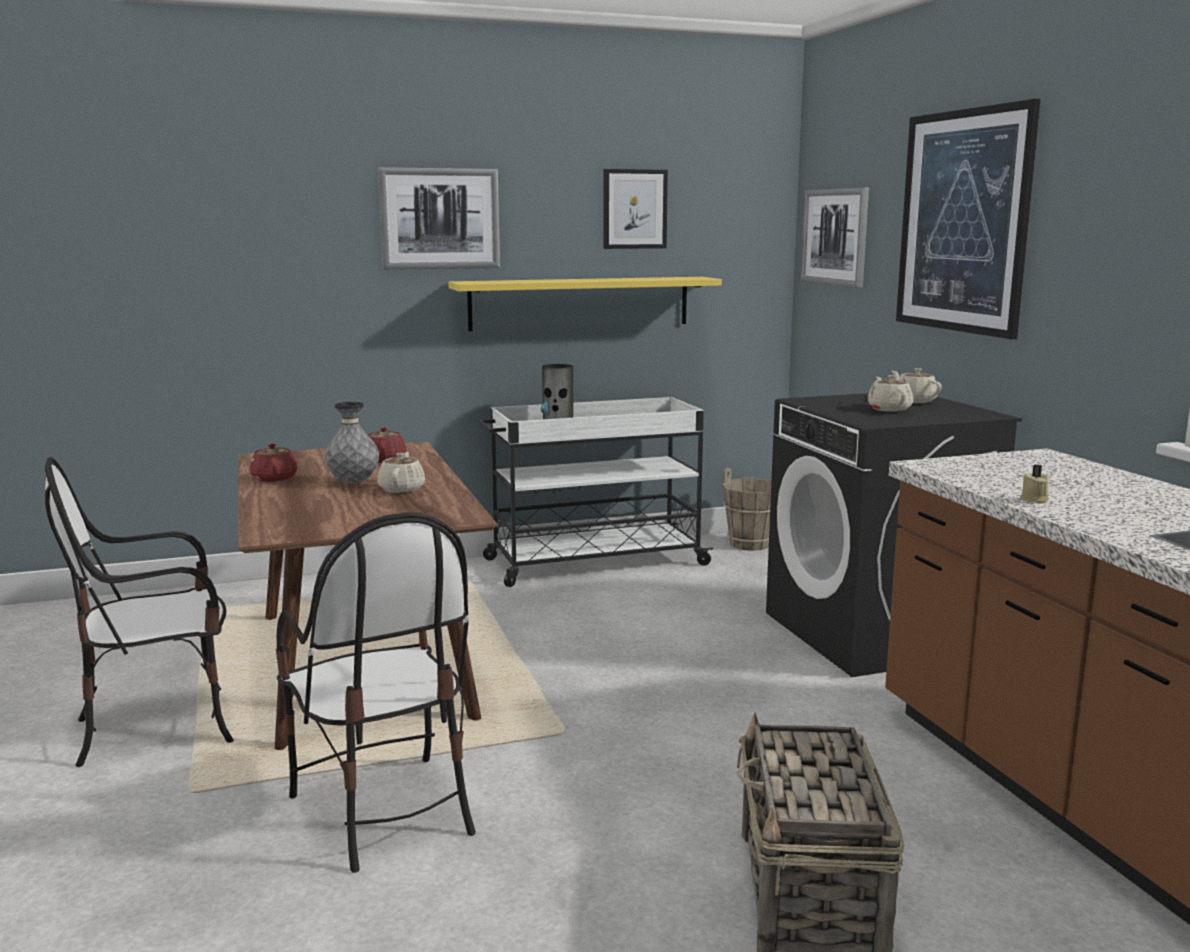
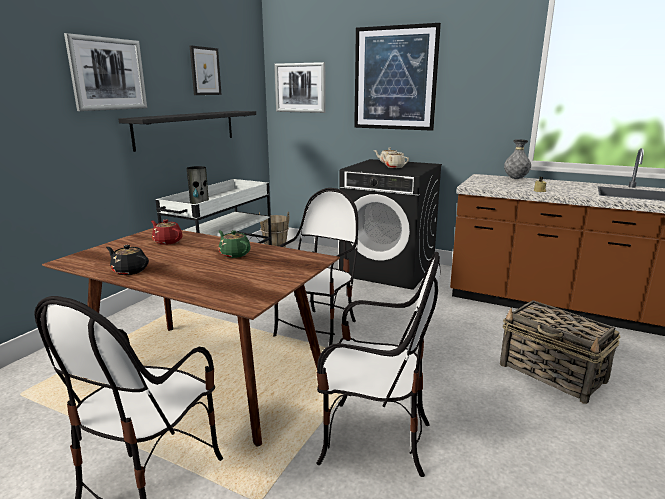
camera: 45 degrees left, 5 degrees up
(274, 478) = (129, 270): red teapot -> black teapot
(353, 483) = (193, 259): grey vase -> grey vase (515, 179)
(402, 489) = (234, 254): beige teapot -> green teapot
(576, 671) = (318, 330): none -> chair
(580, 303) = (186, 129): yellow shelf -> black shelf

